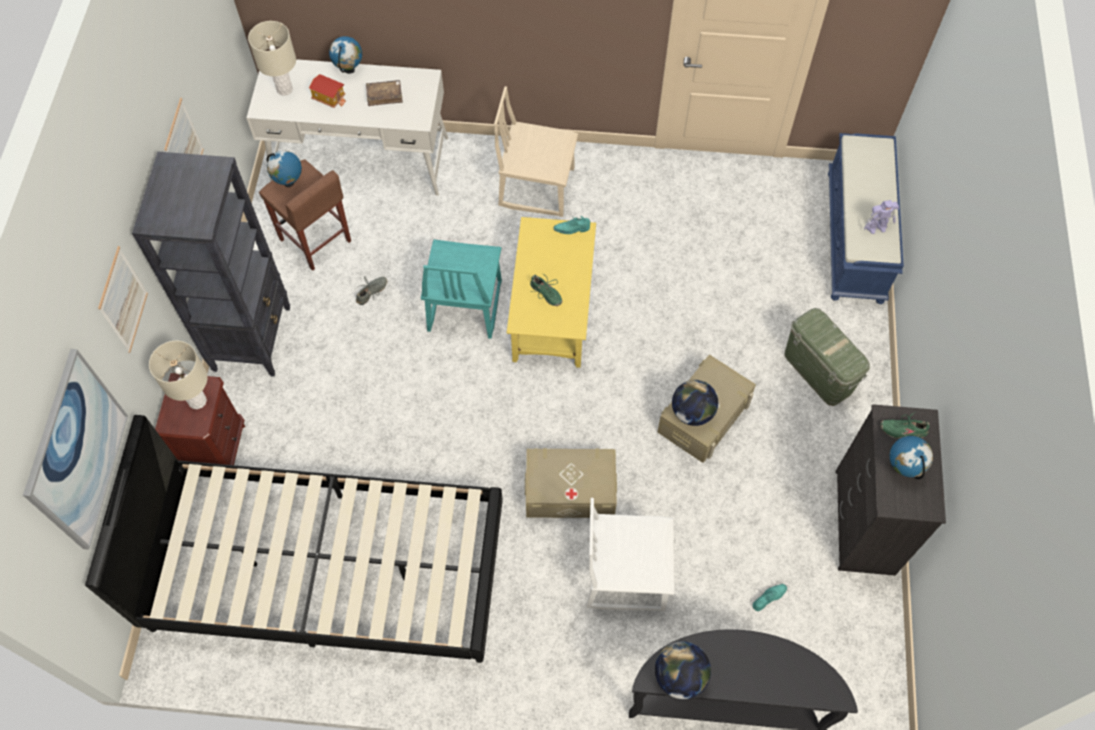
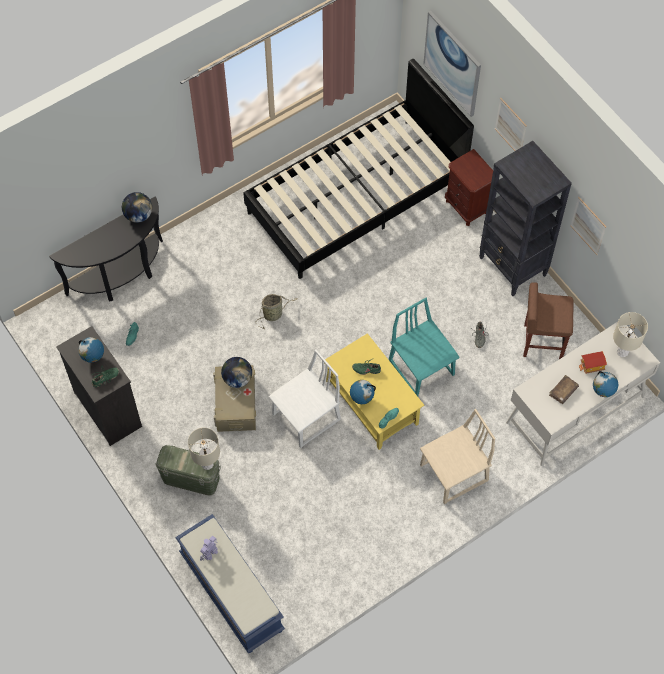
camera: 140 degrees right, 0 degrees up
(197, 401) = (470, 174): beige table lamp -> beige table lamp (207, 464)
(289, 183) = (561, 312): globe -> globe (361, 399)
(570, 490) = (274, 314): beige storage box -> basket
(625, 573) = (212, 296): white chair -> white chair (307, 417)

